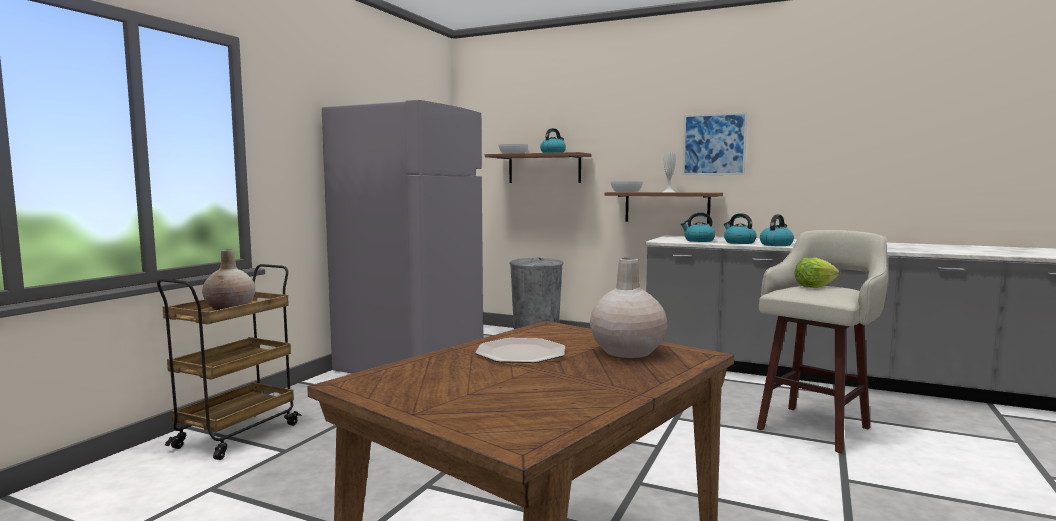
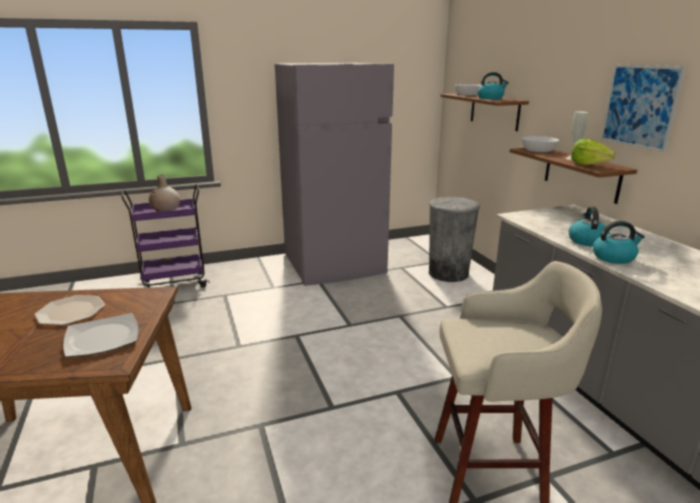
camera: 45 degrees right, 15 degrees up
(238, 435) = (175, 283): brown cart -> purple cart
(627, 352) = (102, 338): beige vase -> plate
(698, 240) = (556, 225): kettle -> none
(814, 286) = (512, 331): lettuce -> lettuce (588, 164)

